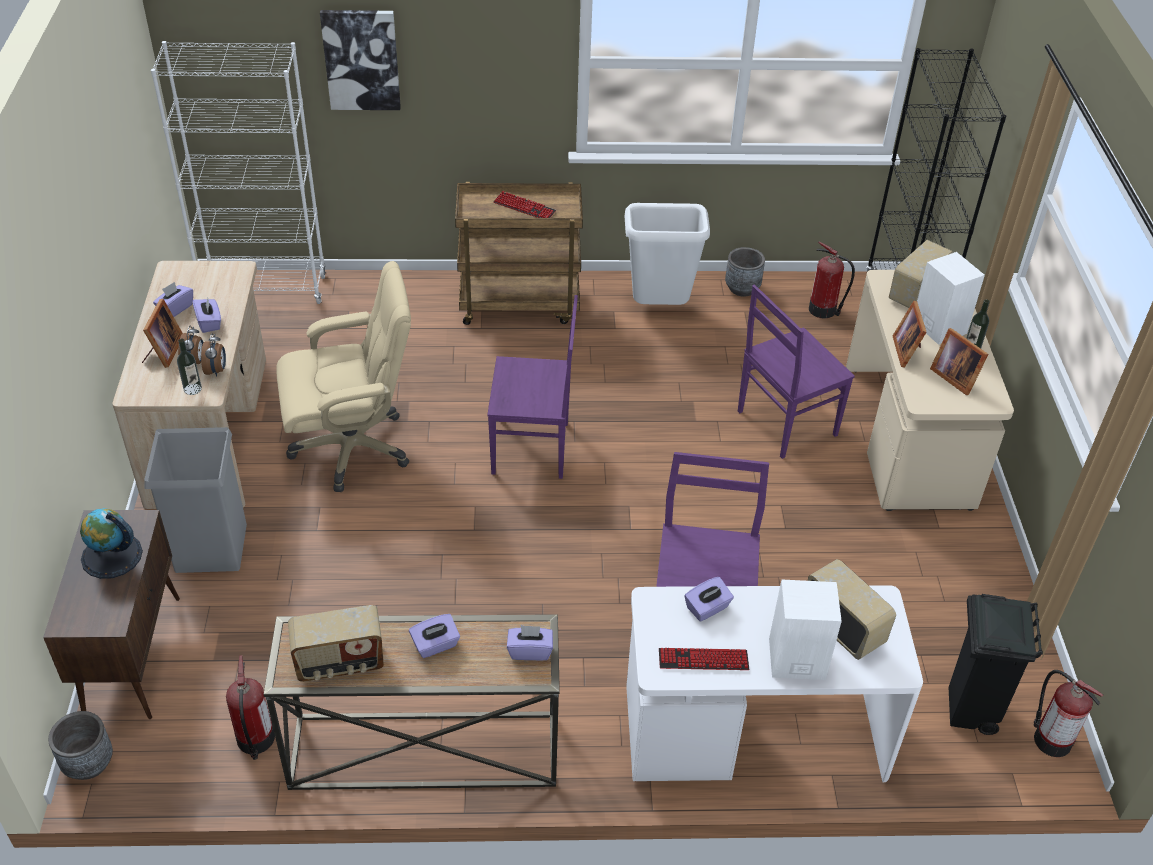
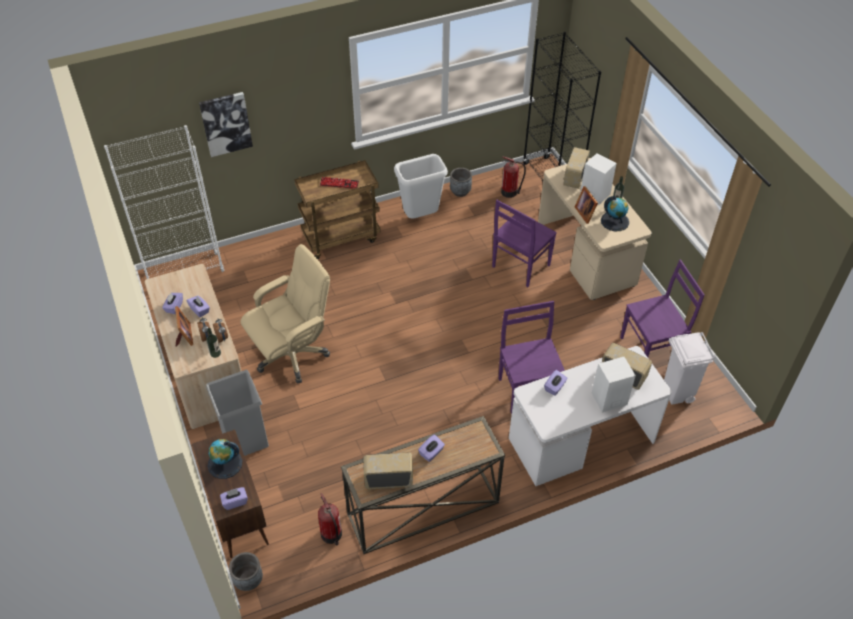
camera: 20 degrees left, 5 degrees up
(340, 663) = (388, 479): radio -> radio turned 150 degrees counterclockwise
(530, 651) = (480, 439): purple tissue box -> purple tissue box (235, 502)
(533, 448) = (393, 323): purple chair -> purple chair (651, 349)
(703, 660) = (566, 415): keyboard -> none
(954, 376) = (615, 221): picture frame -> globe
(970, 711) = (677, 394): black trash can -> white trash can
(1050, 739) = (718, 395): fire extinguisher -> none

